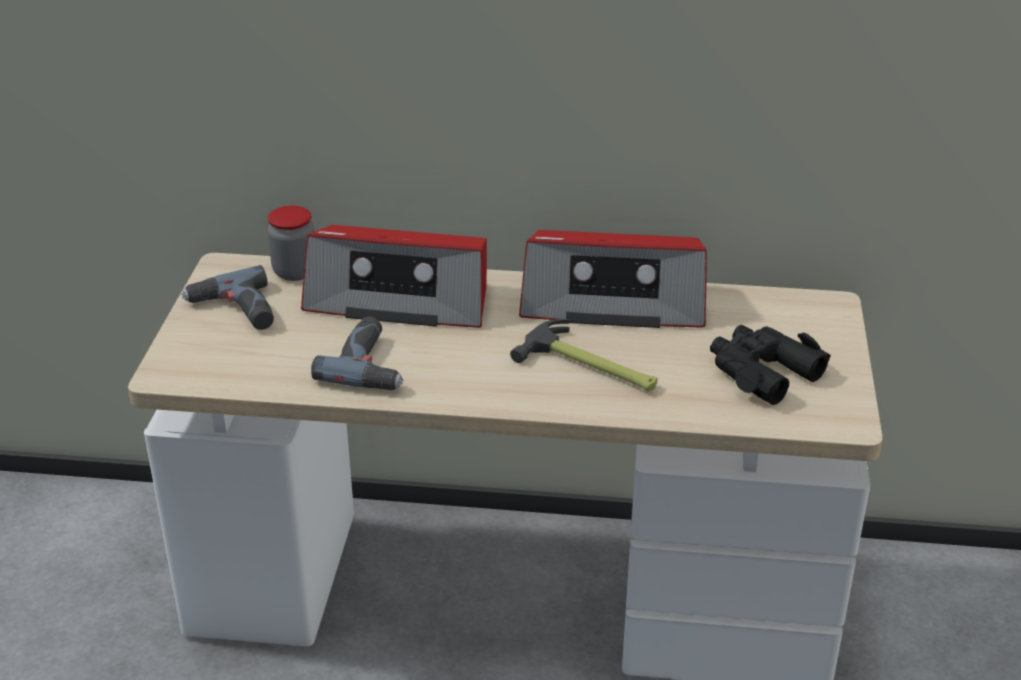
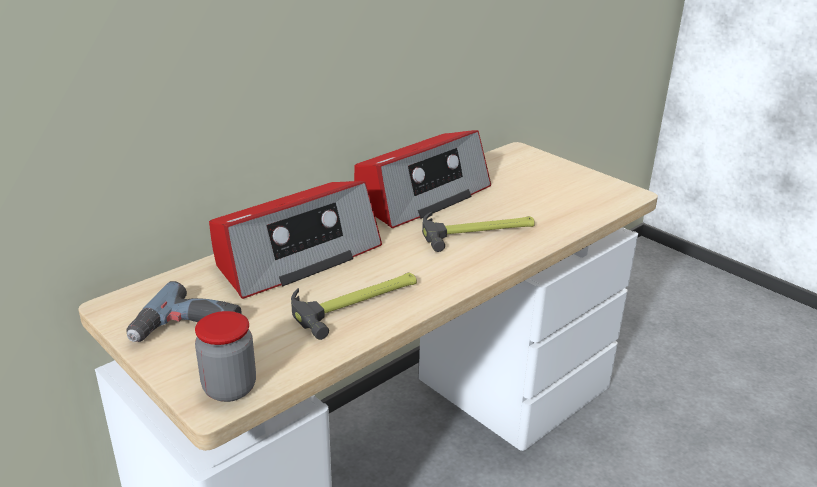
camera: 50 degrees left, 5 degrees down
(295, 272) = (185, 280): jar -> jar (229, 388)
(371, 365) = (358, 302): power drill -> hammer
(761, 371) = (554, 191): black binoculars -> none

